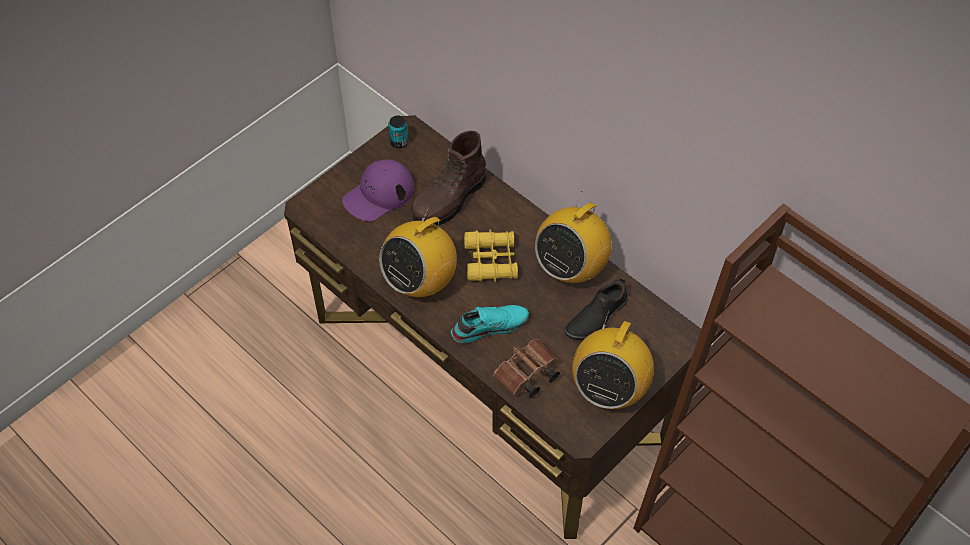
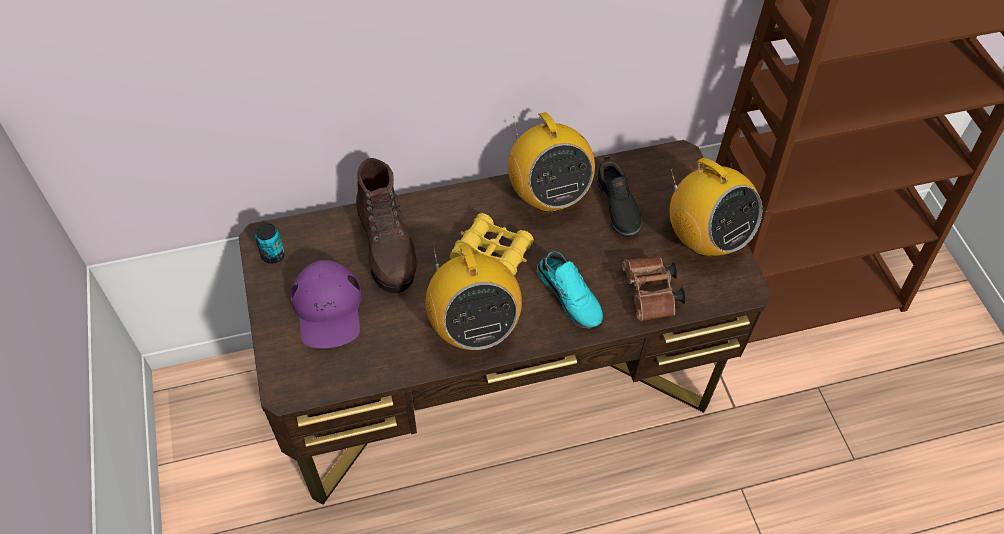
camera: 60 degrees left, 0 degrees up
(489, 326) = (571, 296): turquoise shoe -> turquoise shoe turned 135 degrees clockwise

